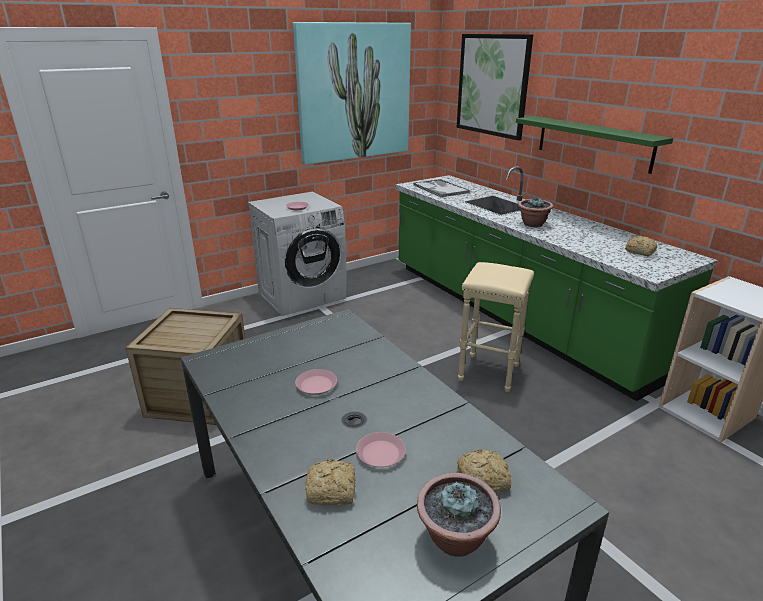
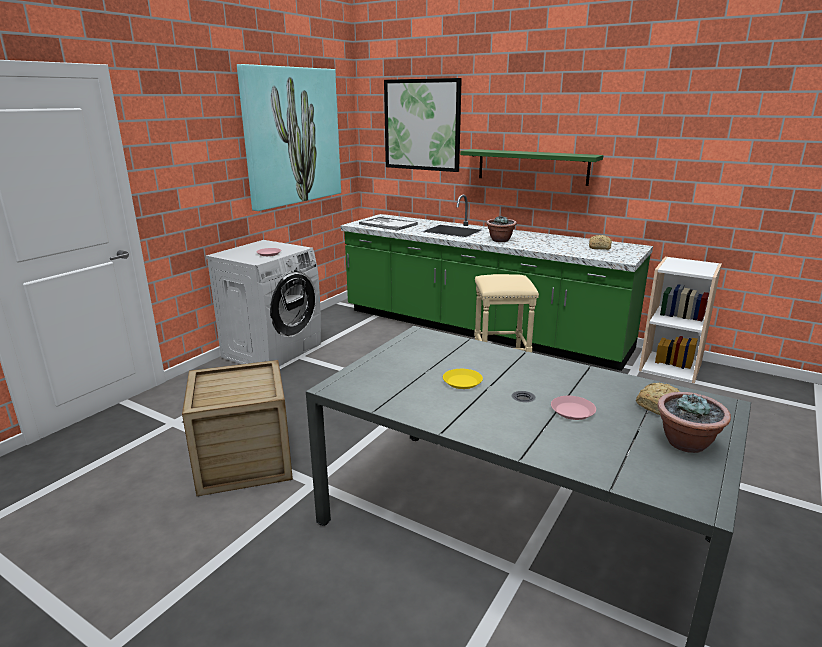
camera: 25 degrees left, 5 degrees down
(316, 385) = (462, 382): pink plate -> yellow plate
(333, 491) = (570, 442): bread -> none

